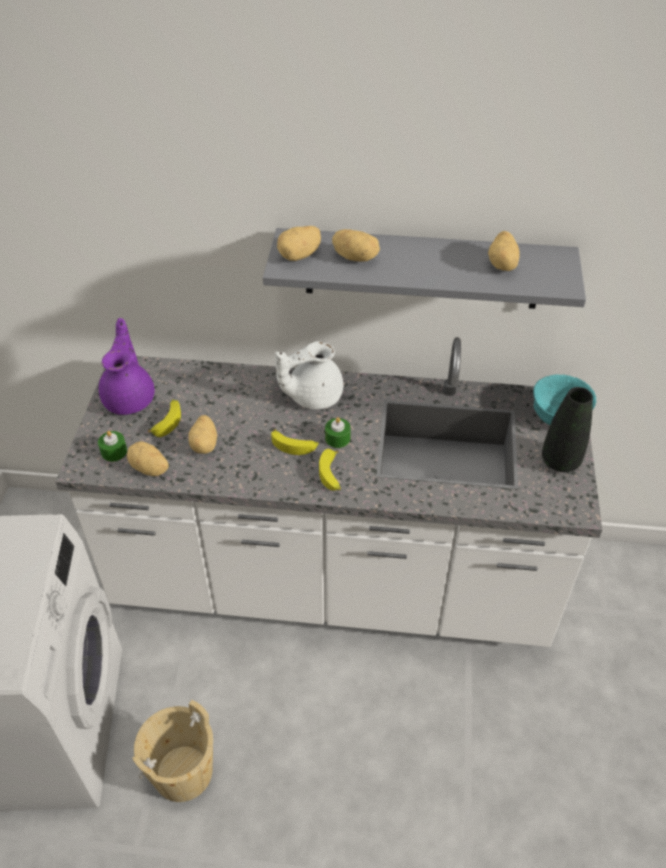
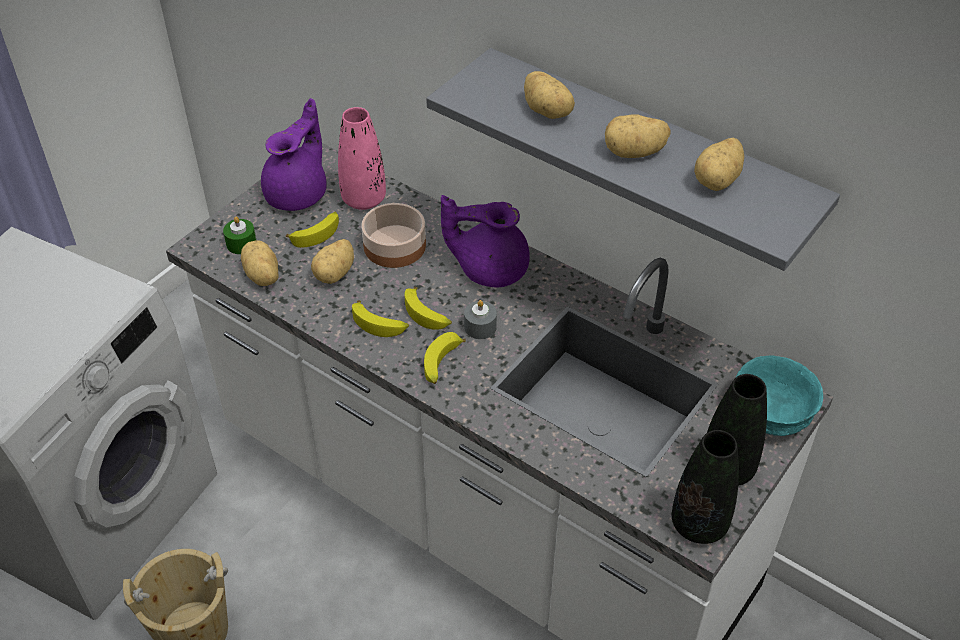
camera: 30 degrees right, 0 degrees up
(184, 383) = (364, 199): none -> pink vase
(234, 407) = (395, 246): none -> bowl
(266, 466) = (380, 324): none -> banana
(300, 255) = (487, 87): potato -> potato (634, 153)
(312, 396) = (490, 268): white teapot -> purple teapot
(337, 438) = (480, 327): green candle -> grey candle
(571, 504) = (699, 524): none -> black vase

